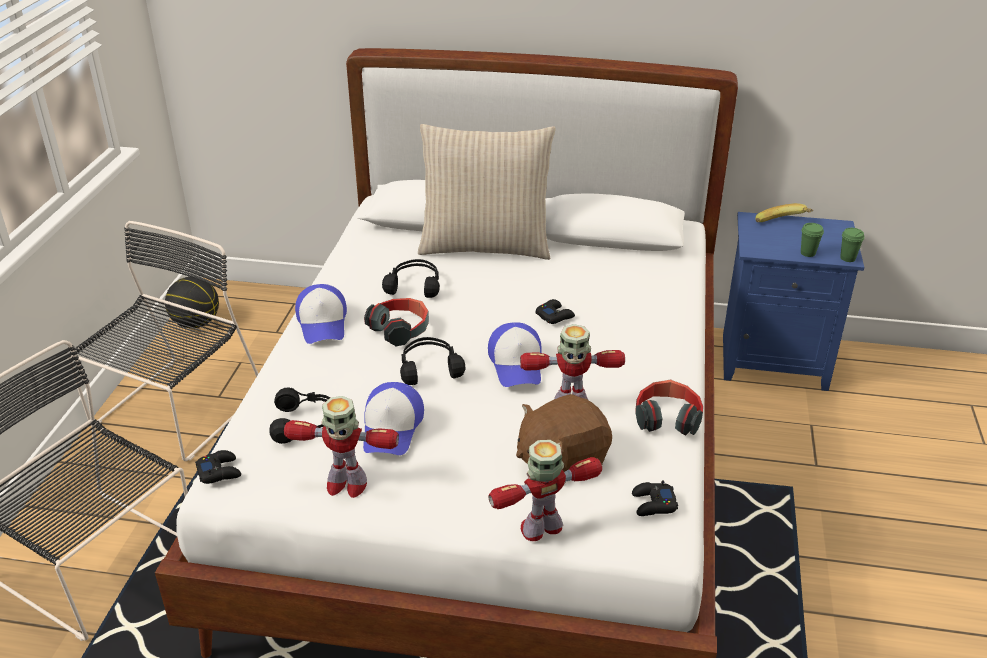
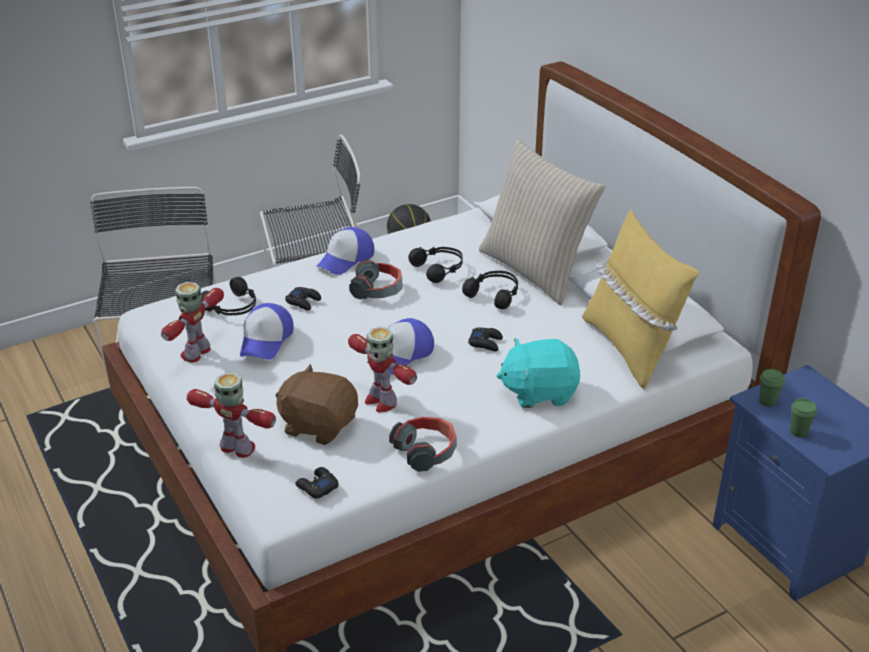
camera: 50 degrees right, 0 degrees up
(219, 471) = (160, 304): black game controller -> black game controller (303, 302)
(345, 484) = (197, 353): toy robot -> toy robot turned 60 degrees clockwise
(392, 428) = (266, 340): cap -> cap turned 45 degrees counterclockwise
(429, 368) = (348, 322): black headphones -> black headphones (494, 294)
(643, 260) = (630, 348): none -> yellow pillow
(650, 325) = (539, 392): none -> turquoise plush toy
(783, 225) = (825, 399): banana -> none
(847, 258) = (829, 459): green cup -> green cup (767, 402)

